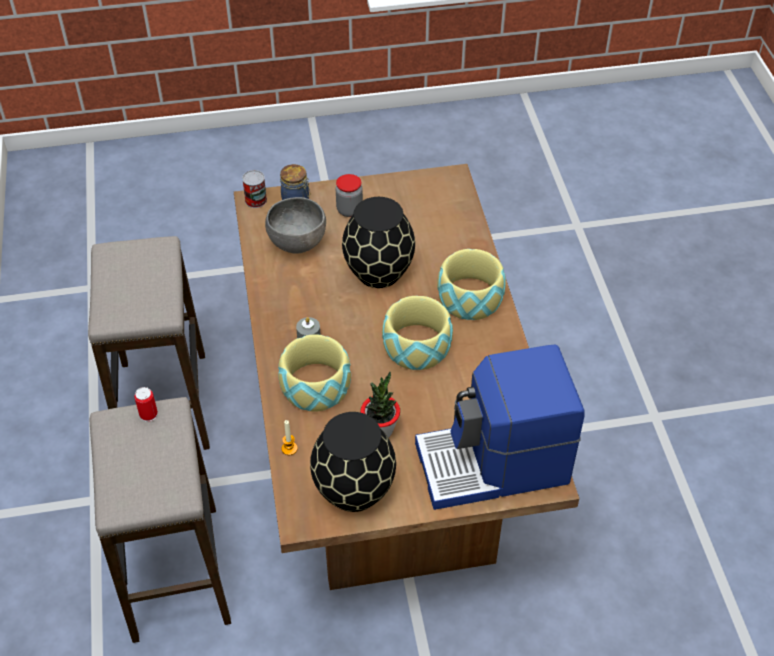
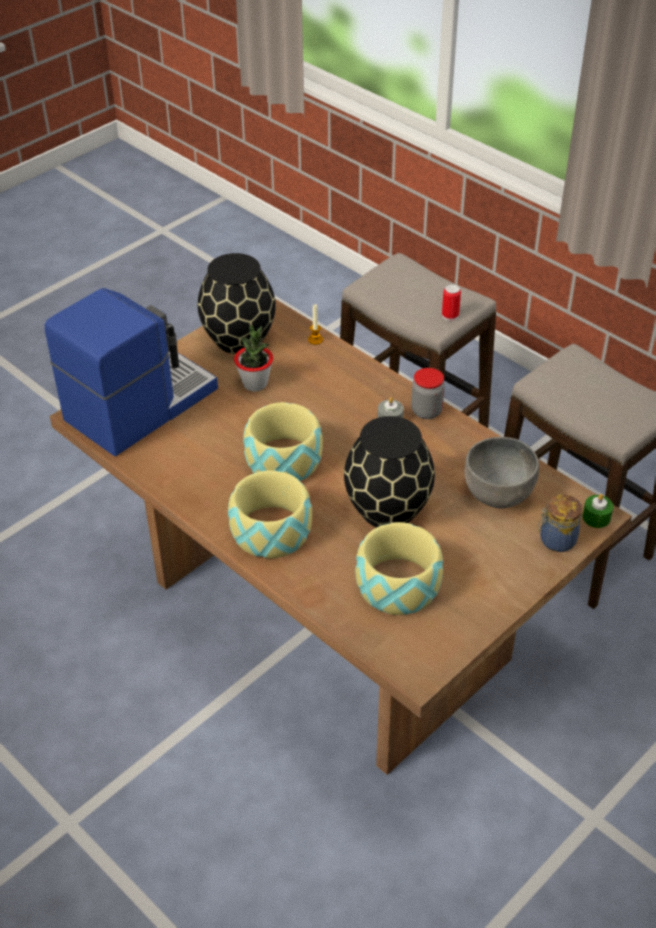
camera: 145 degrees right, 5 degrees down
(256, 200) = (596, 517): can -> green candle
(315, 386) = (341, 388): bowl -> bowl (399, 586)
(349, 210) = (489, 560): jar -> jar (426, 411)

